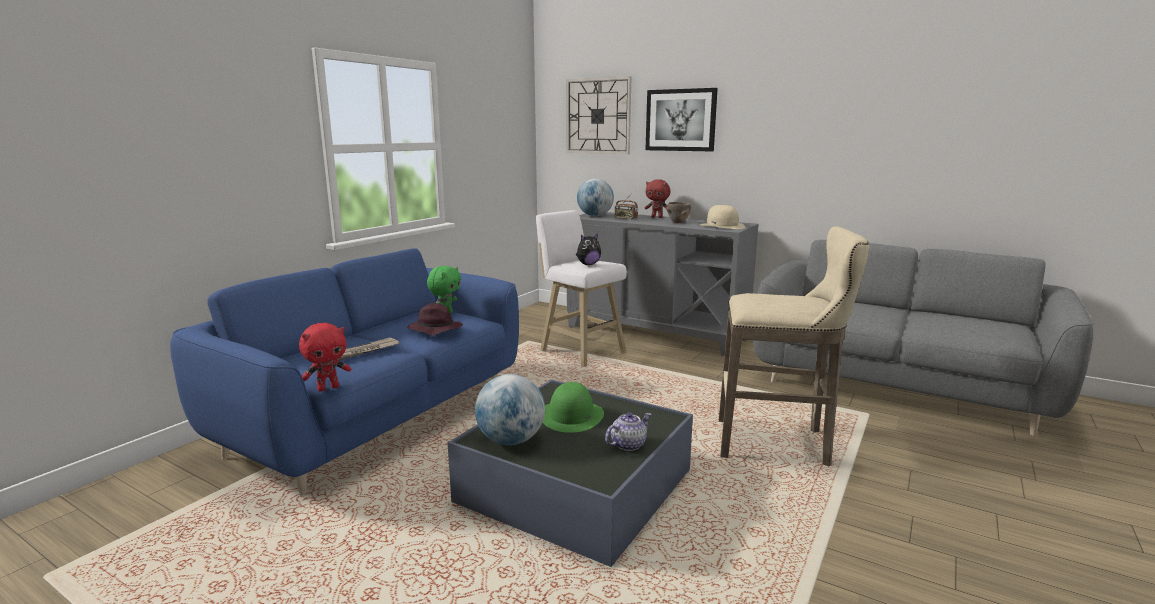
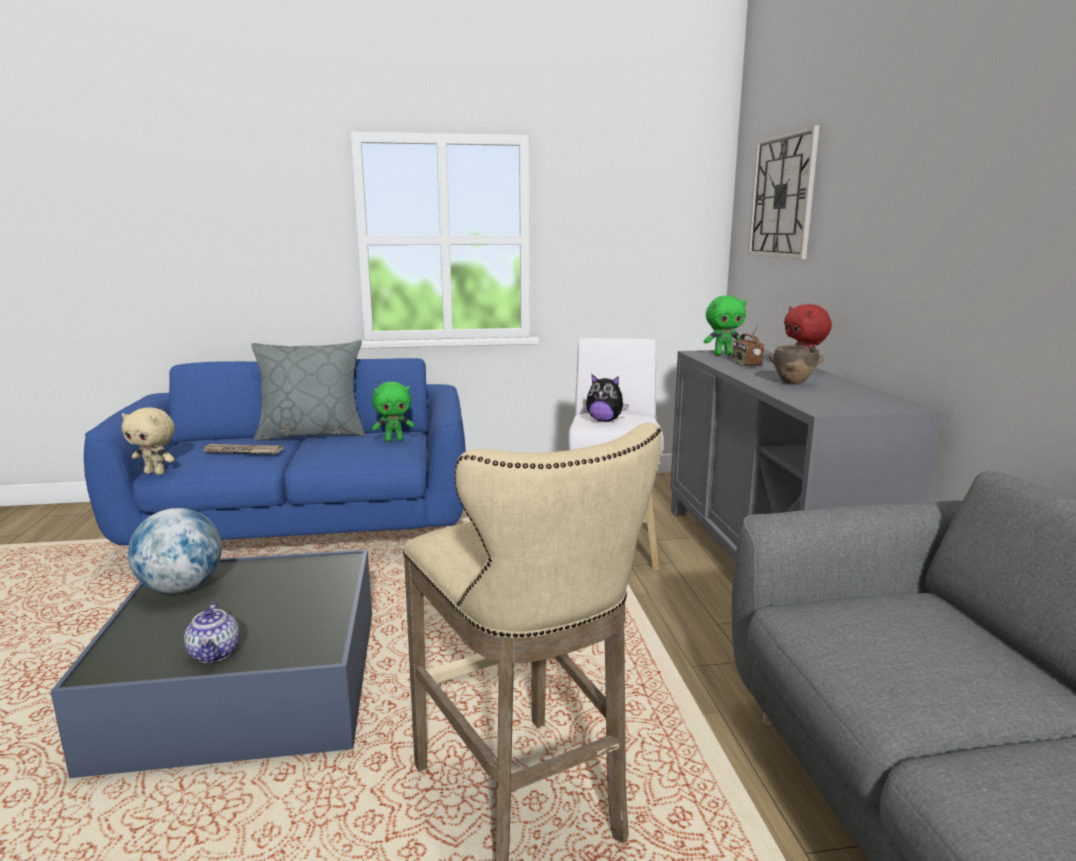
camera: 50 degrees right, 0 degrees up
(328, 388) = (156, 473): red plush toy -> beige plush toy
(365, 329) = (312, 434): none -> grey pillow
(434, 329) = (336, 450): purple hat -> none
(571, 416) = (274, 594): green hat -> none
(595, 216) = (722, 354): globe -> green plush toy
(628, 444) = (215, 653): teapot -> teapot turned 60 degrees clockwise
(680, 120) = (866, 198): picture -> none
(722, 226) = (841, 401): beige hat -> none

